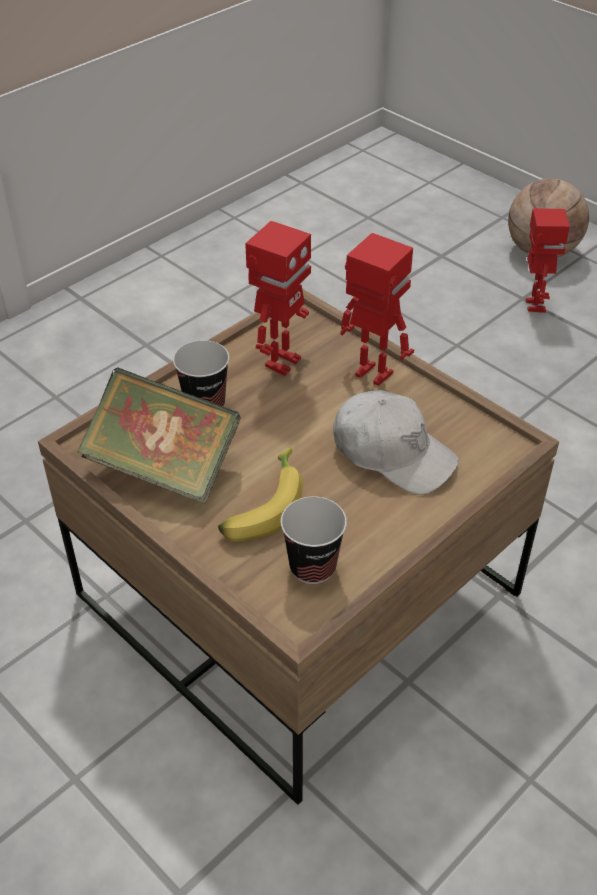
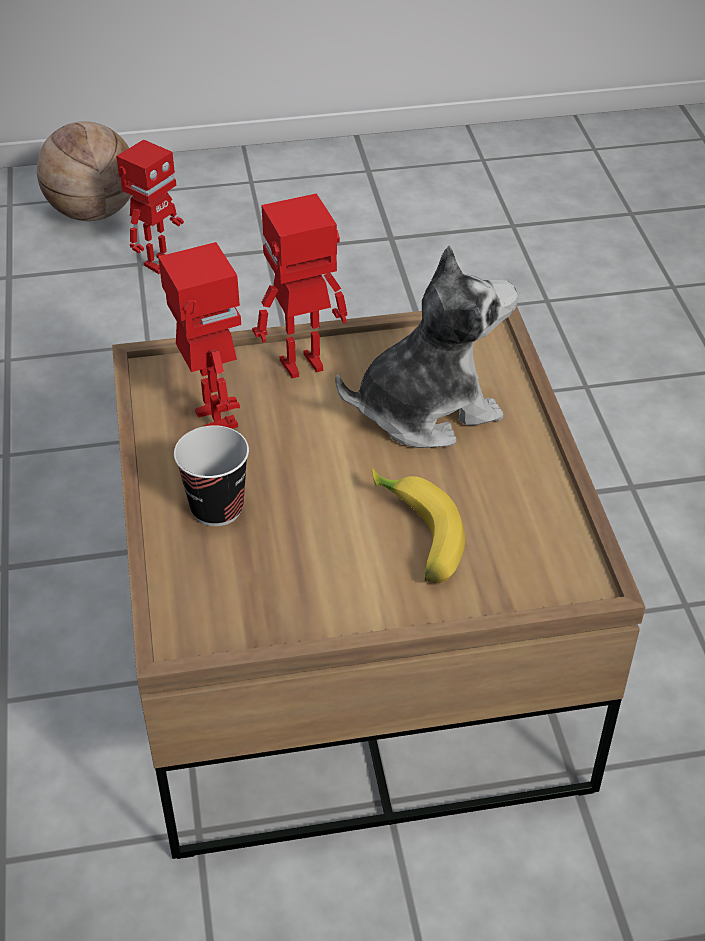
camera: 55 degrees left, 0 degrees up
(164, 467) = (284, 587): book -> none
(312, 567) = (526, 539): cup -> none
(393, 453) = (426, 409): white cap -> plush toy
(534, 305) = (158, 263): toy robot -> toy robot turned 90 degrees clockwise

